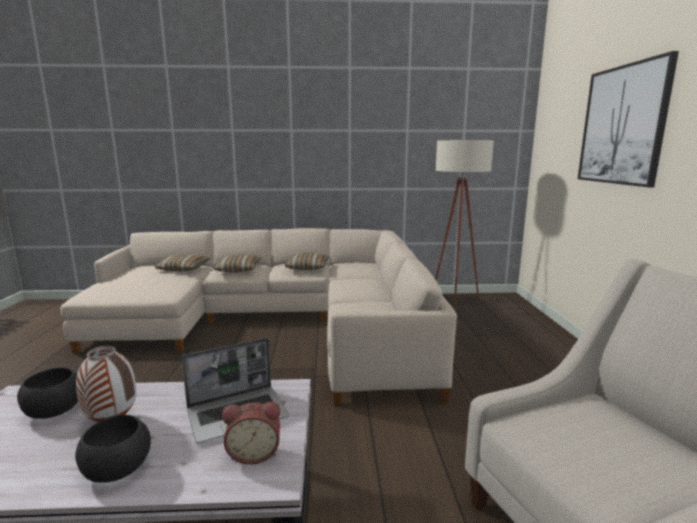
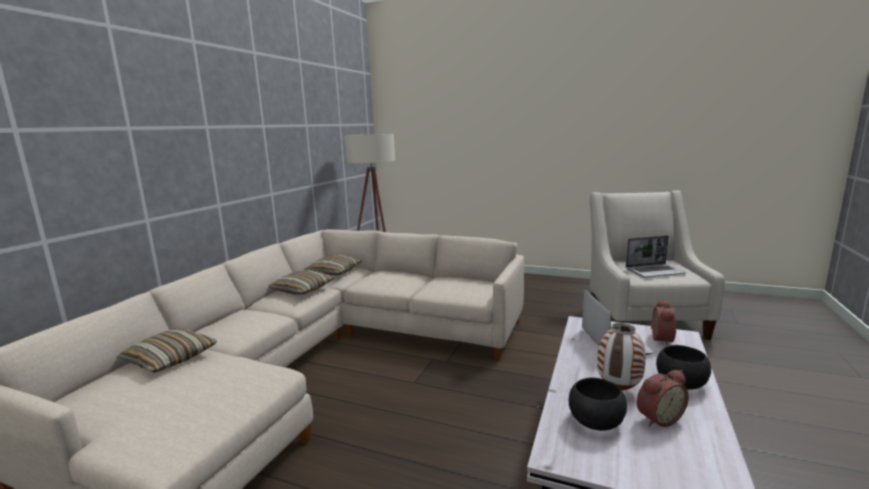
camera: 65 degrees left, 0 degrees up
(45, 448) = (657, 418): none -> alarm clock
(238, 270) = (244, 323): pillow -> pillow (334, 272)
(589, 446) = (655, 271): none -> laptop
(622, 125) = (481, 122): picture -> none

